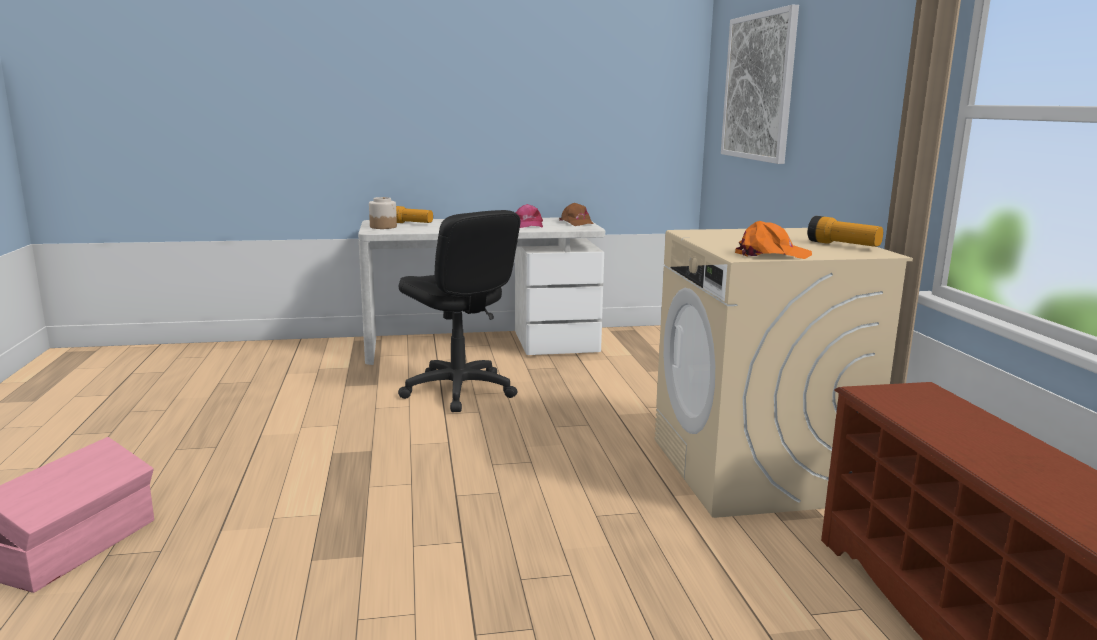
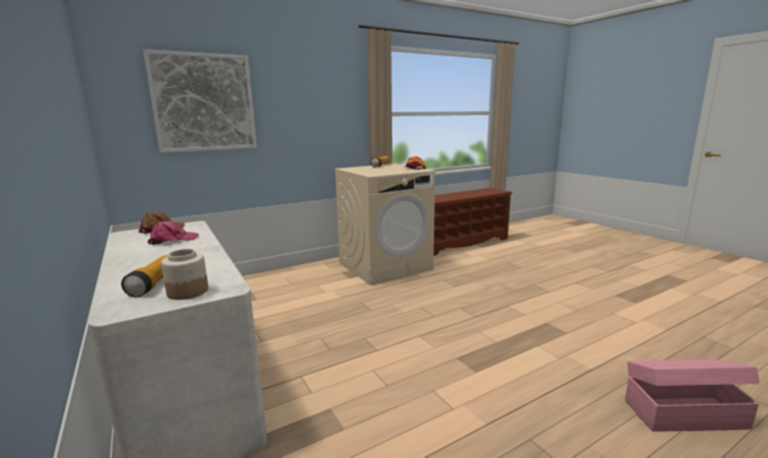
camera: 110 degrees left, 0 degrees up
(458, 391) = (327, 357): black office chair -> none

